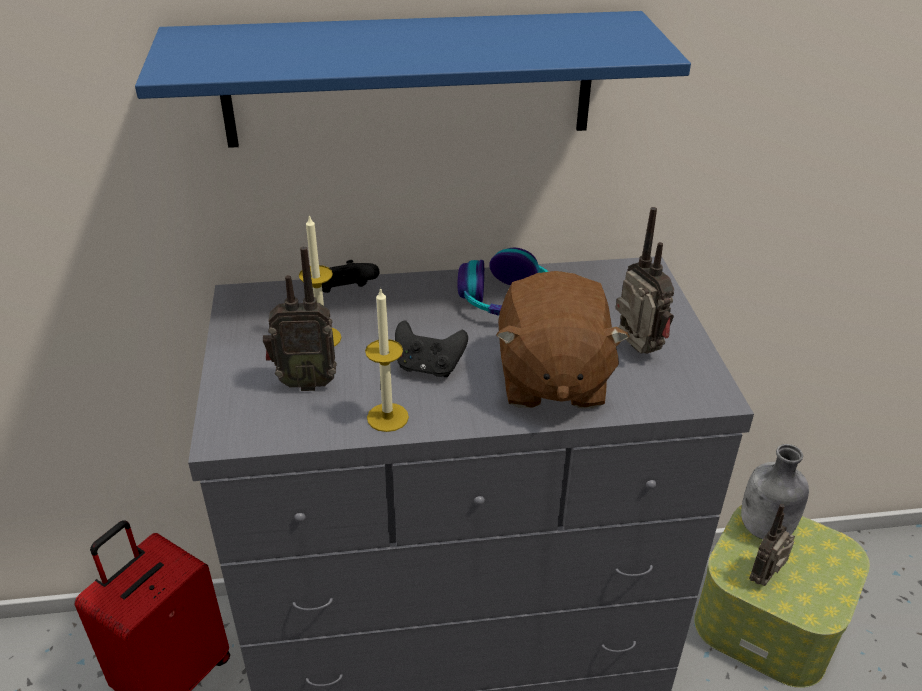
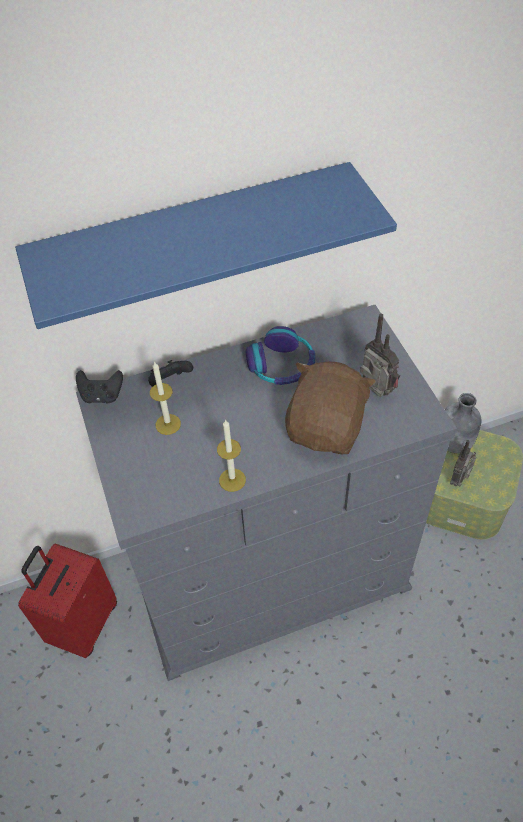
camera: 10 degrees left, 15 degrees up
(305, 382) = (169, 463): radio -> none
(428, 367) = (246, 434): black game controller -> black game controller (102, 396)
(551, 379) = (327, 427): brown plush toy -> brown plush toy turned 150 degrees counterclockwise

